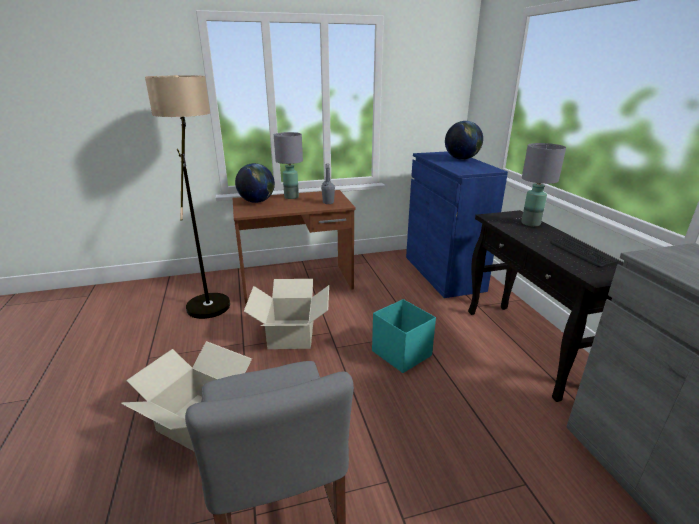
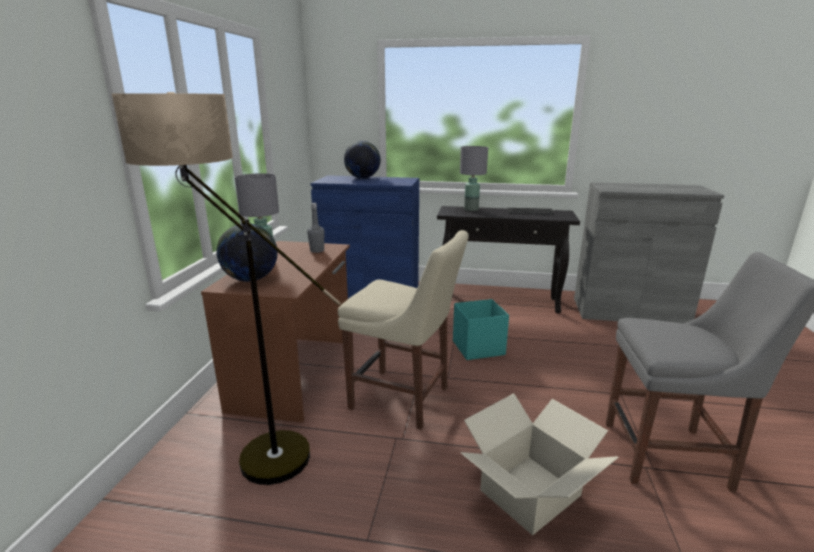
camera: 65 degrees left, 5 degrees down
(290, 334) = (404, 399): cardboard box -> beige chair

